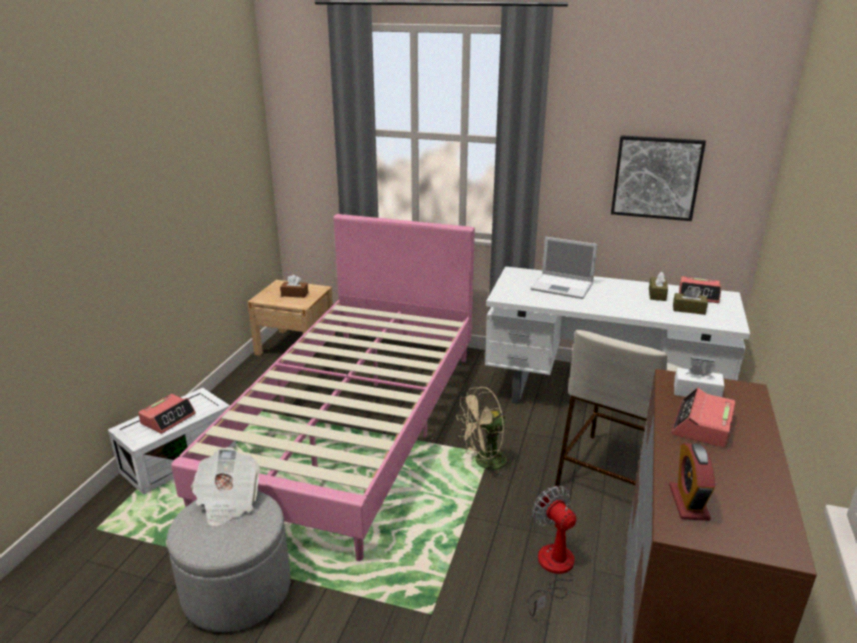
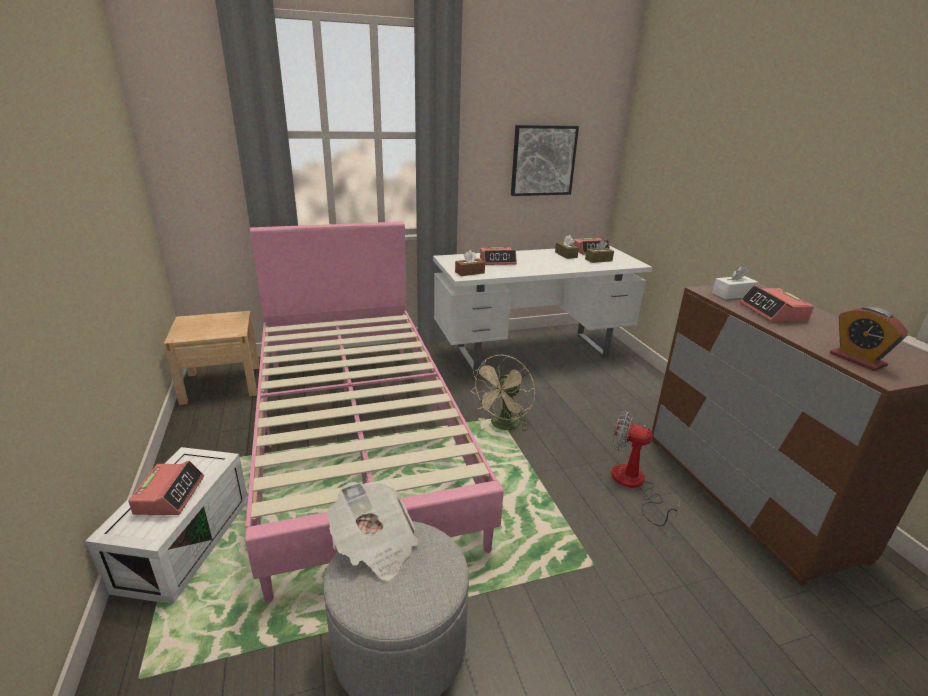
camera: 35 degrees left, 0 degrees up
(294, 294) = (216, 325): brown tissue box -> brown tissue box (469, 272)
(563, 286) = (498, 261): laptop -> alarm clock
(611, 471) = (592, 399): beige stool -> none

